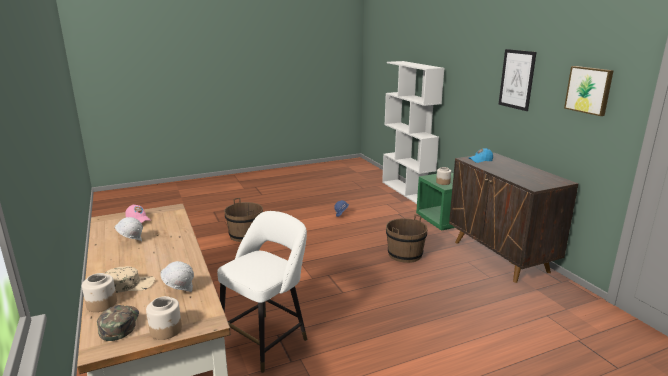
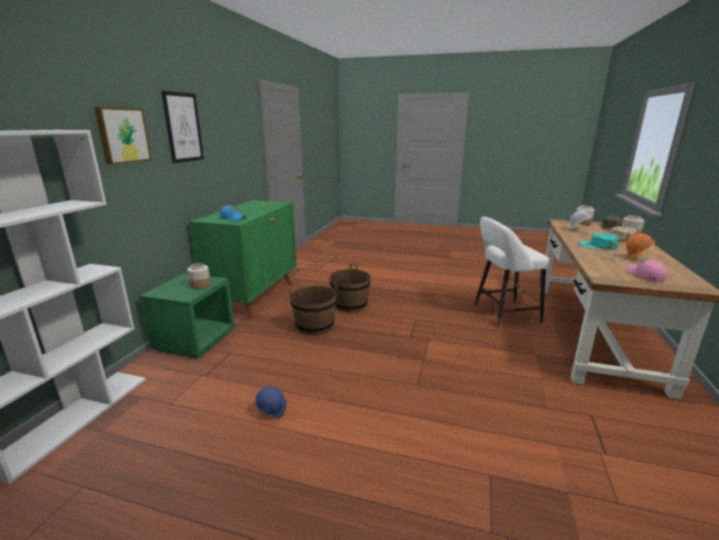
camera: 140 degrees left, 0 degrees up
(131, 242) = (636, 259): white hard hat -> orange hard hat
(163, 255) = (597, 245): none -> turquoise cap
(245, 235) = (466, 446): brown bucket -> brown bucket (350, 305)
(500, 257) = (255, 296): brown cabinet -> green cabinet
(589, 90) = (236, 125): picture -> picture (122, 135)

